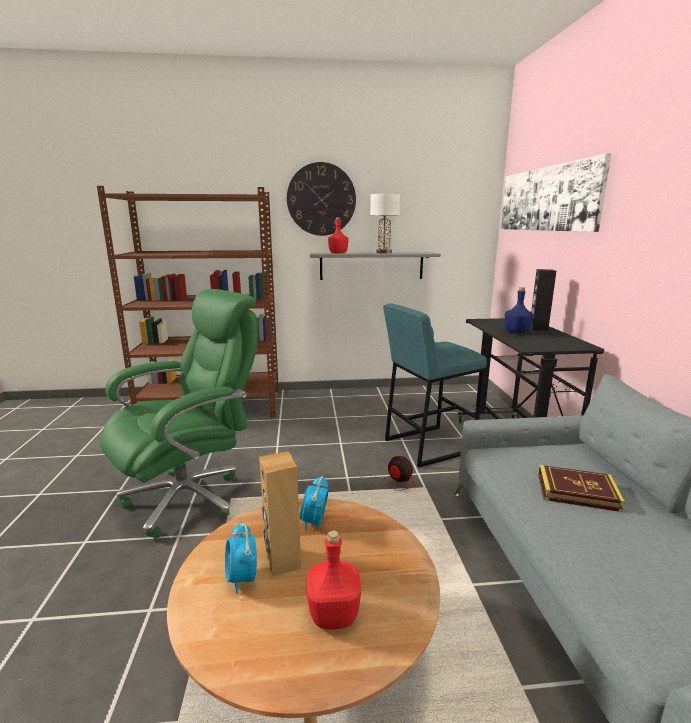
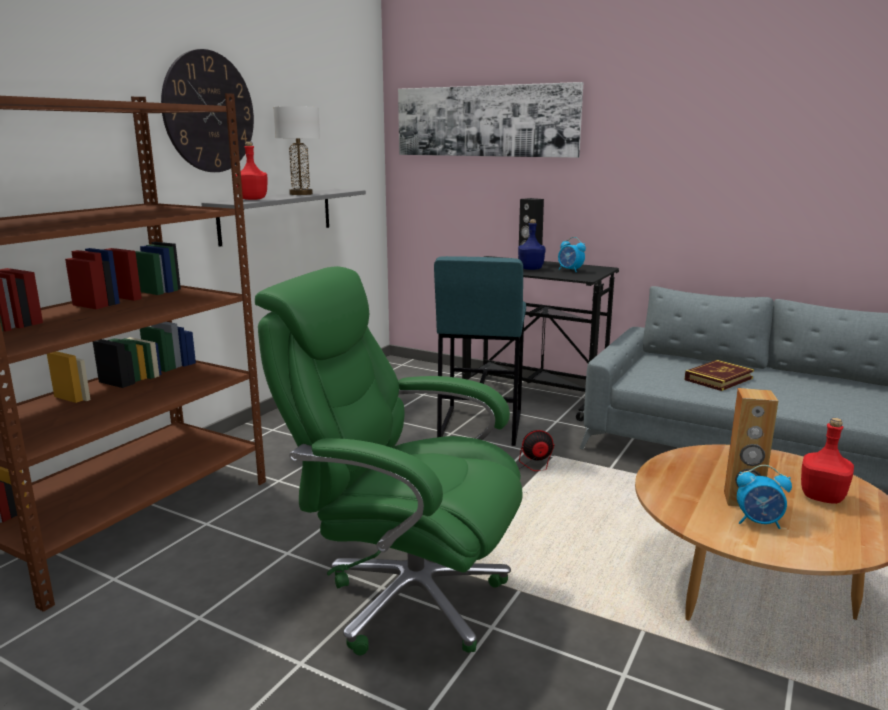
camera: 55 degrees left, 0 degrees up
(191, 496) = (405, 598): green office chair -> green office chair turned 60 degrees counterclockwise
(314, 522) = (689, 473): alarm clock -> alarm clock (570, 270)

